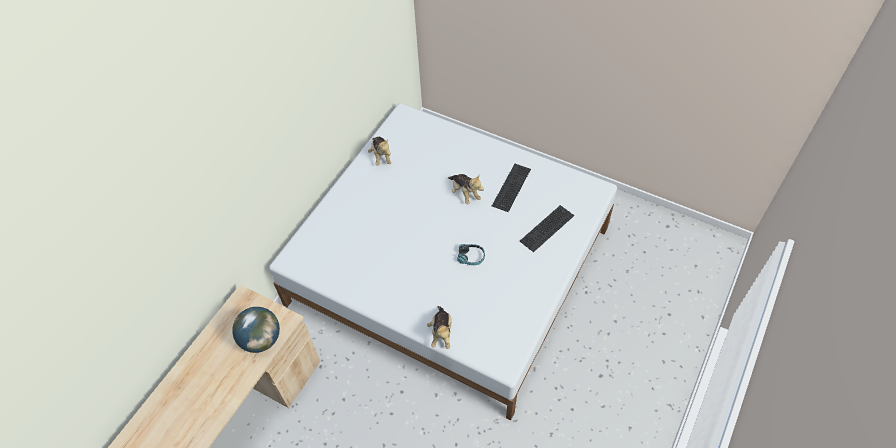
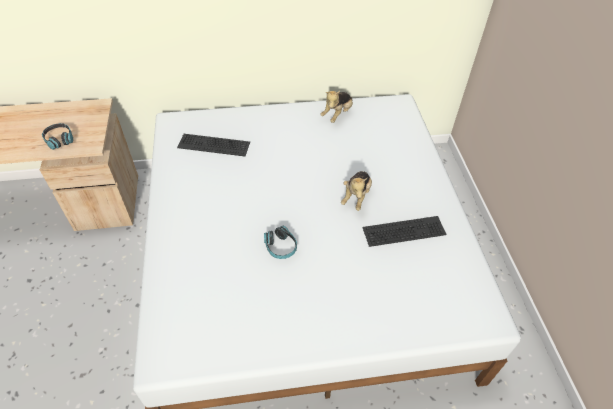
camera: 50 degrees right, 5 degrees down
(261, 339) = (59, 140): globe -> headphones
(441, 332) = (164, 275): plush toy -> none
(547, 229) = (381, 298): keyboard -> keyboard (212, 146)

